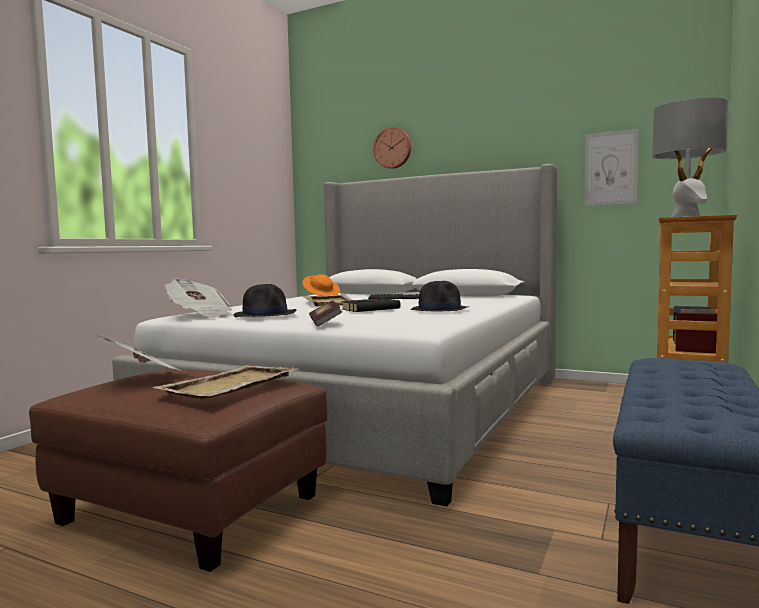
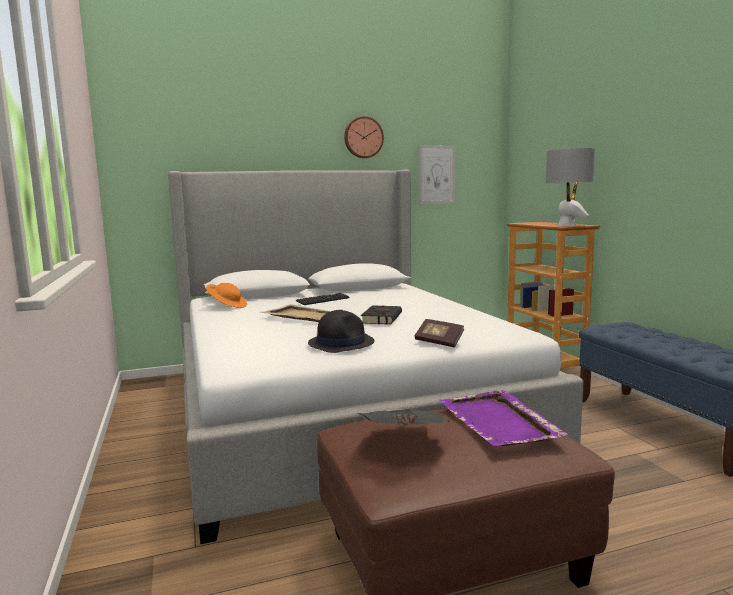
camera: 45 degrees left, 5 degrees up
(200, 315) = (271, 358): newspaper -> none
(229, 385) = (498, 422): beige tray -> purple tray
(393, 148) = (239, 136): wall clock -> wall clock (363, 137)
(440, 310) = (434, 310): black hat -> none

